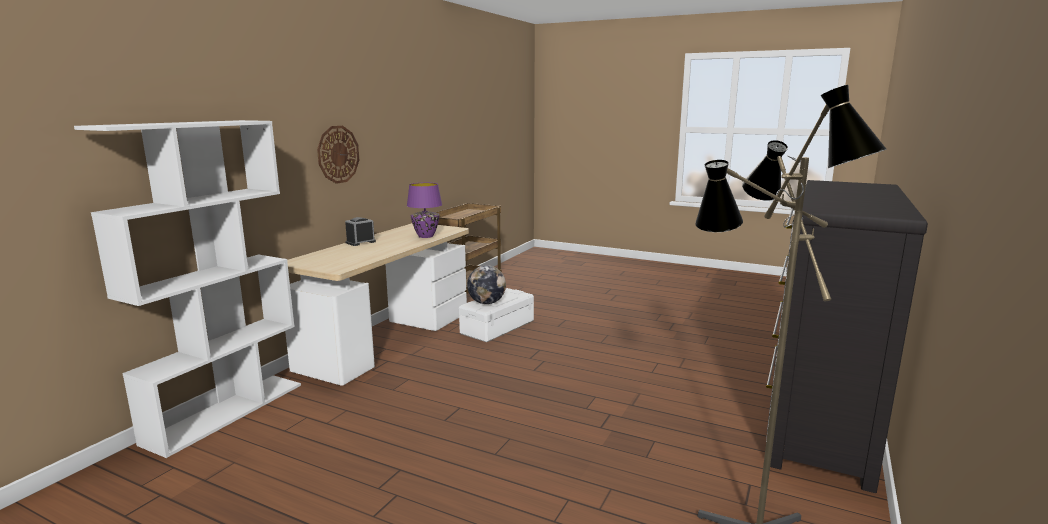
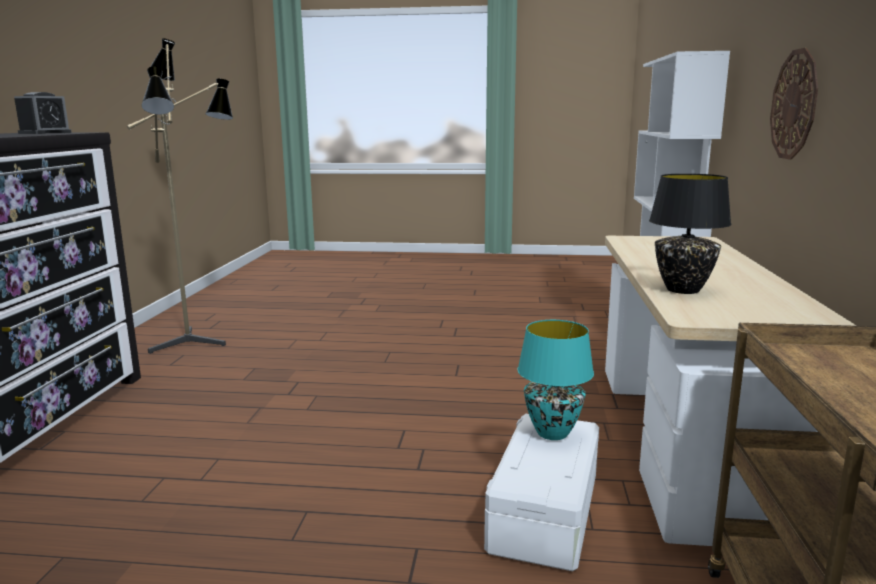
camera: 160 degrees right, 0 degrees up
(360, 242) = (739, 267): alarm clock -> alarm clock (45, 133)
(425, 236) = (682, 289): purple table lamp -> black table lamp
(486, 303) = (552, 433): globe -> turquoise table lamp

